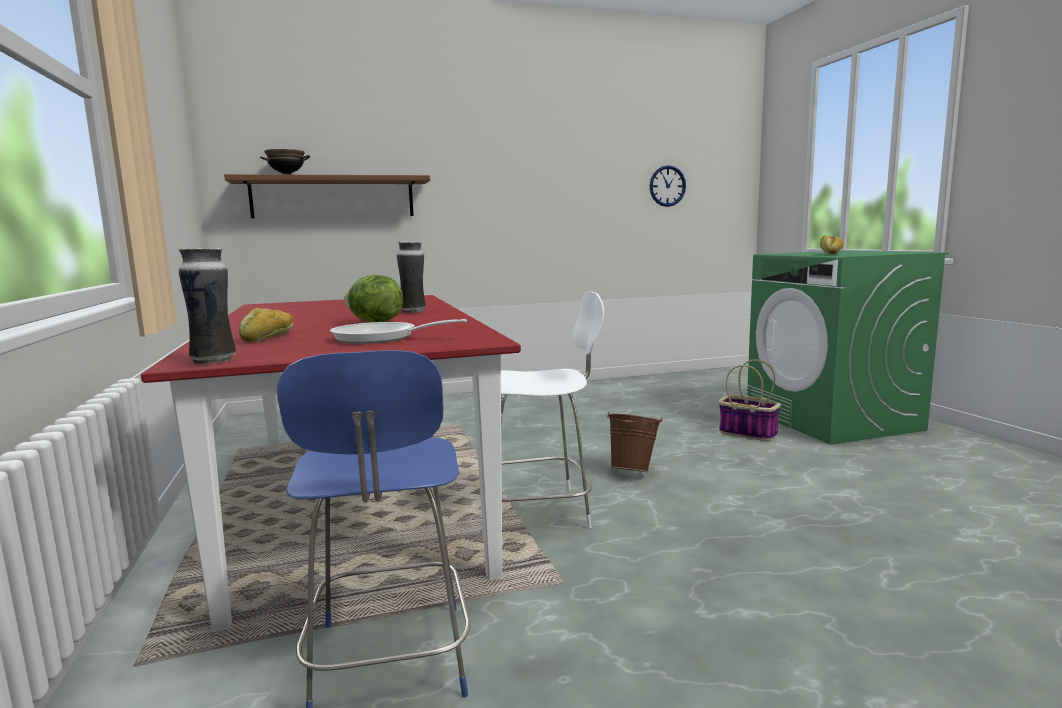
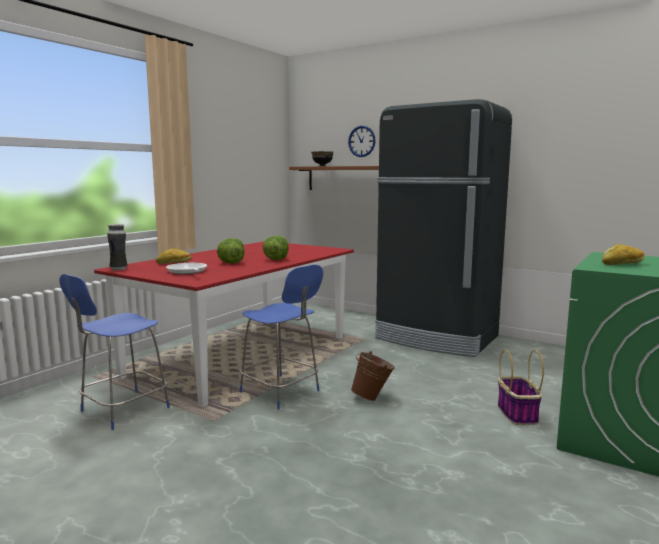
camera: 50 degrees right, 0 degrees up
(413, 311) = (276, 259): vase -> lettuce
(524, 401) = (437, 338): none -> black fridge
(539, 511) = (281, 392): white chair -> blue chair
(667, 186) = (624, 170): wall clock -> wall clock (361, 141)

